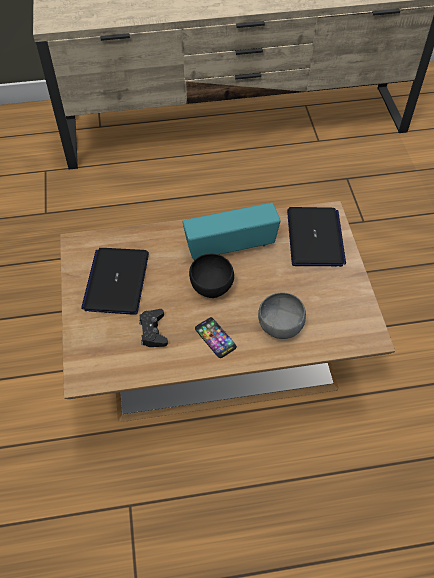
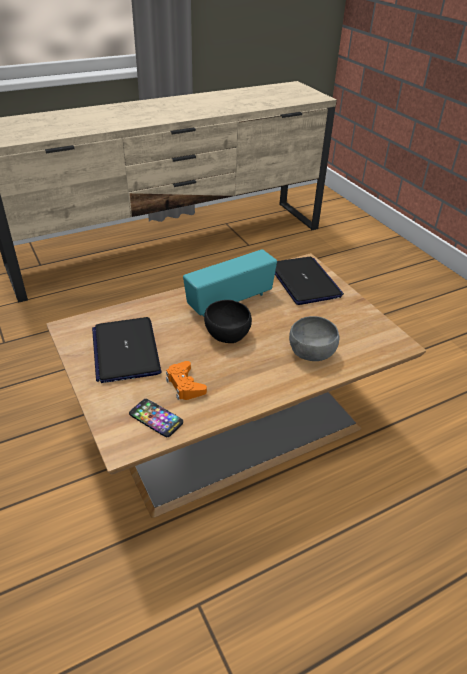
camera: 20 degrees left, 15 degrees down
(153, 331) = (185, 385): black game controller -> orange game controller
(215, 338) = (253, 376): phone -> phone (156, 418)

